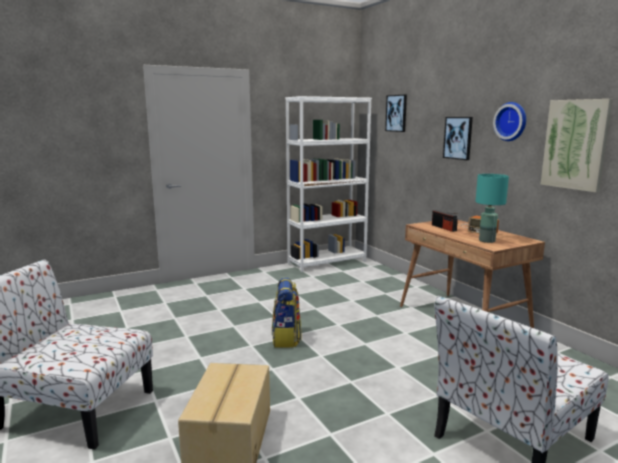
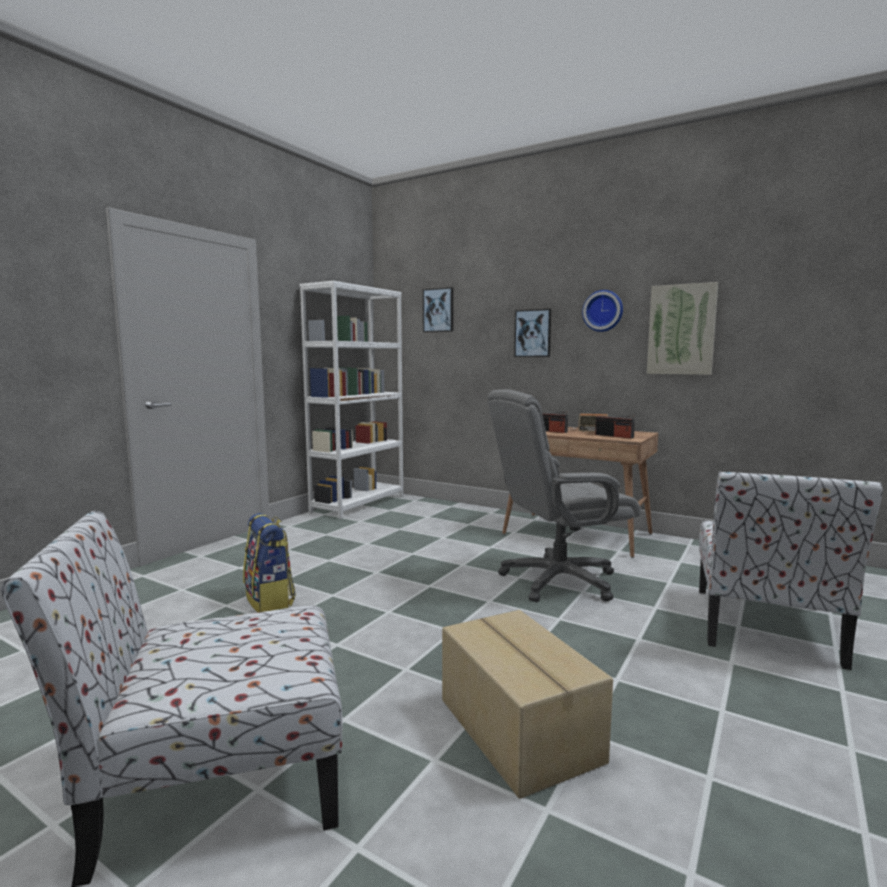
camera: 30 degrees left, 5 degrees down
(286, 339) = (423, 593): backpack -> backpack (270, 600)
(389, 354) = (558, 581): none -> grey office chair
(487, 241) = (614, 436): turquoise table lamp -> radio

